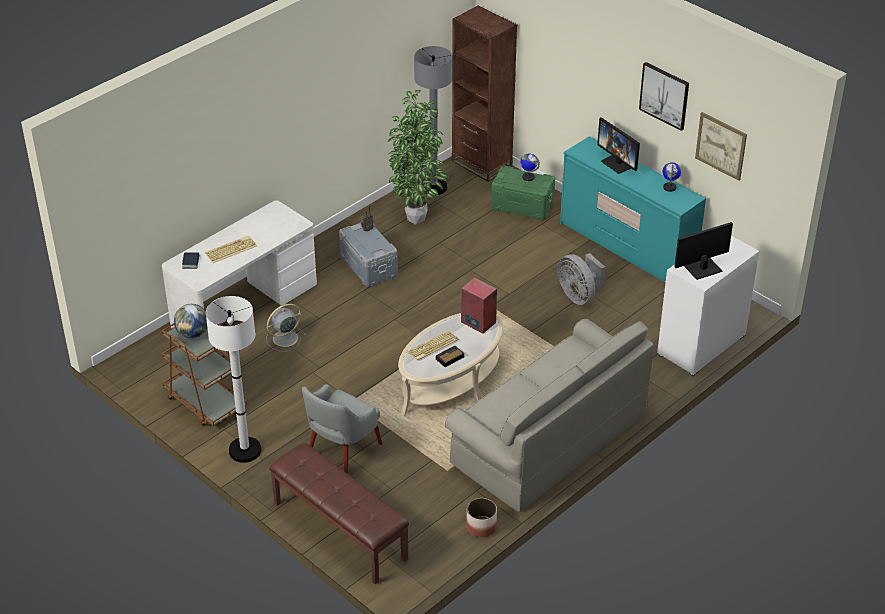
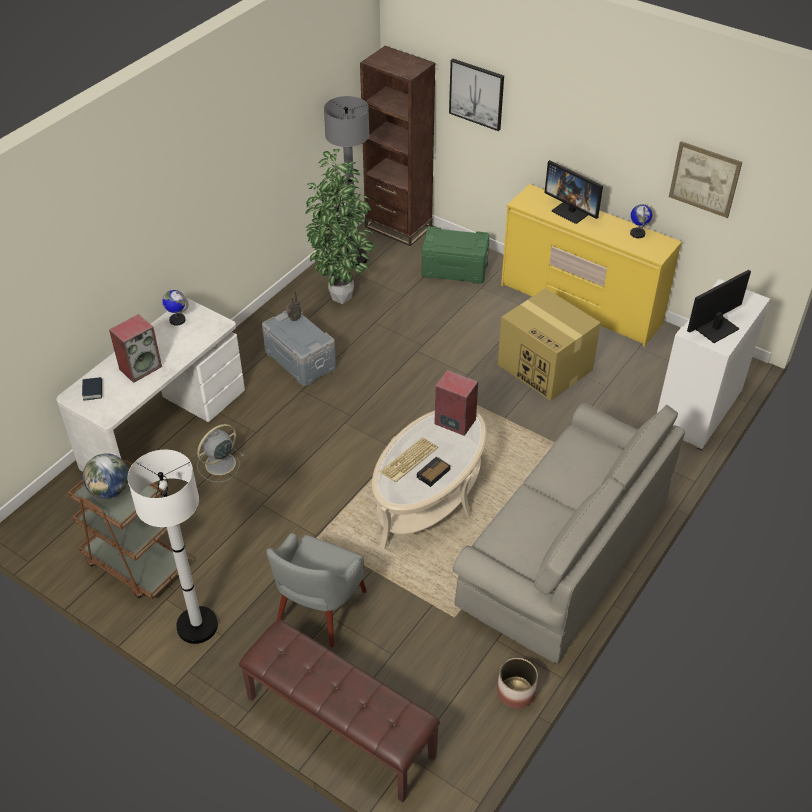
camera: 10 degrees left, 5 degrees up
(231, 249) = (141, 367): keyboard -> speaker
(528, 177) = (459, 237): globe -> globe (177, 320)
(579, 296) = (546, 367): grey fan -> cardboard box
(627, 248) = (581, 304): turquoise dresser -> yellow dresser
(664, 95) = (630, 126): picture -> picture (476, 94)

